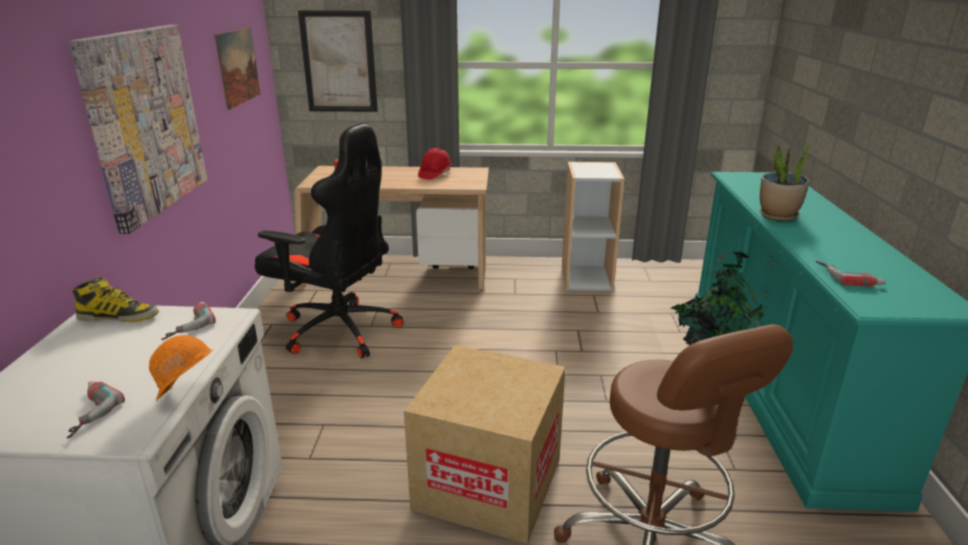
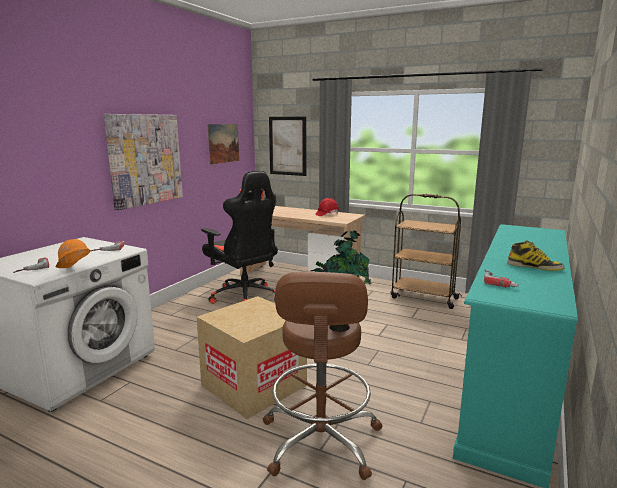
camera: 25 degrees right, 10 degrees down
(119, 316) = (88, 242): boot -> boot (534, 267)
(587, 277) = (423, 298): bookcase -> brown cart
(778, 216) = (506, 248): potted plant -> none

